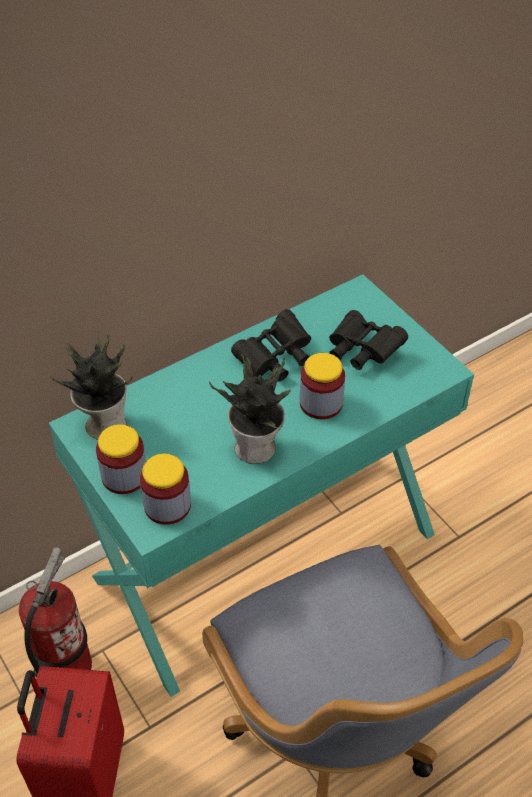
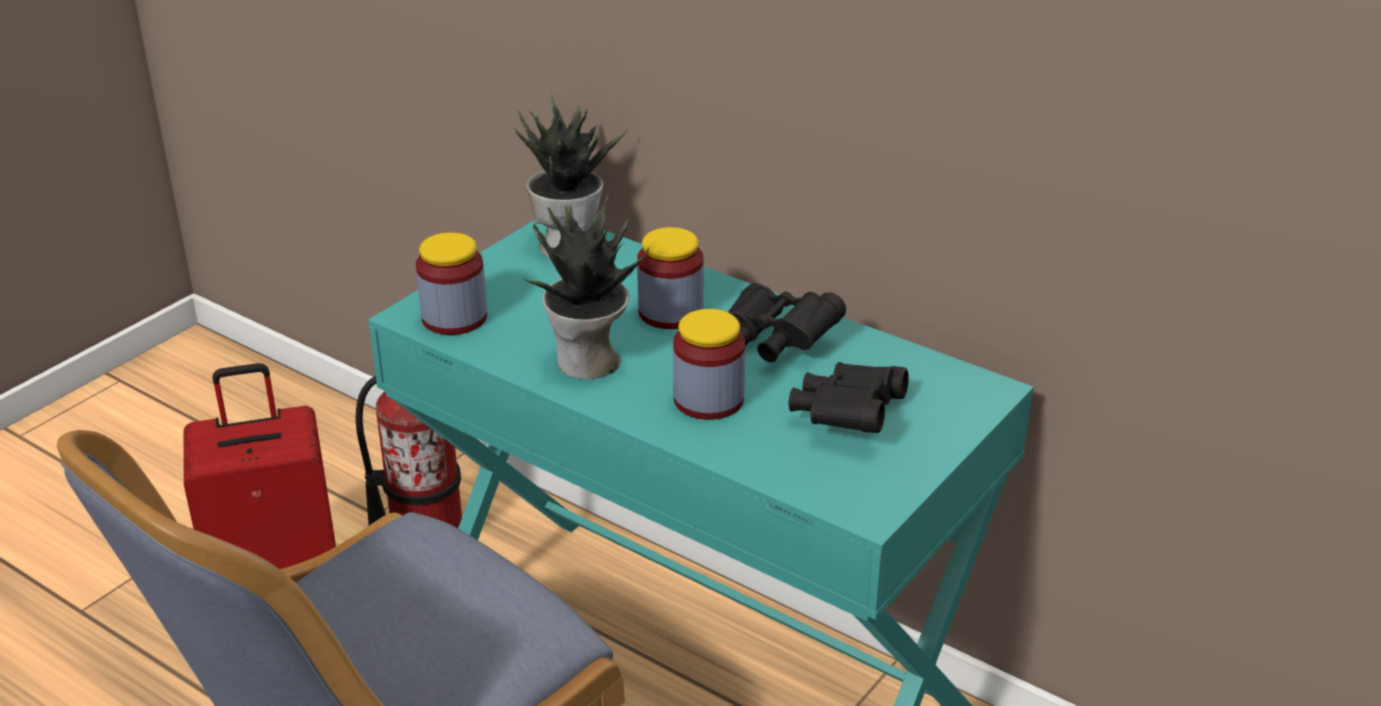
camera: 70 degrees right, 15 degrees down
(124, 476) = (488, 278): jar -> jar (670, 312)

